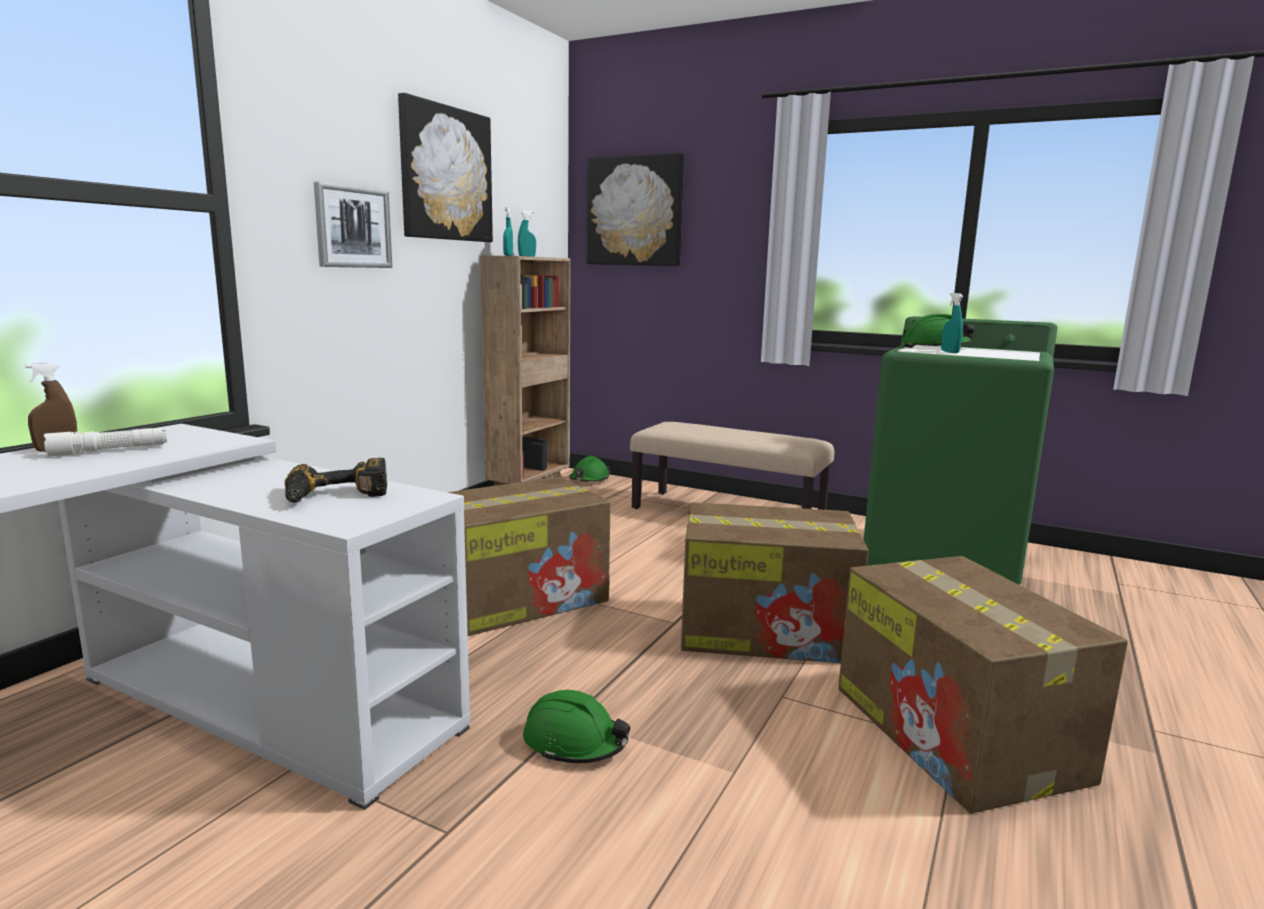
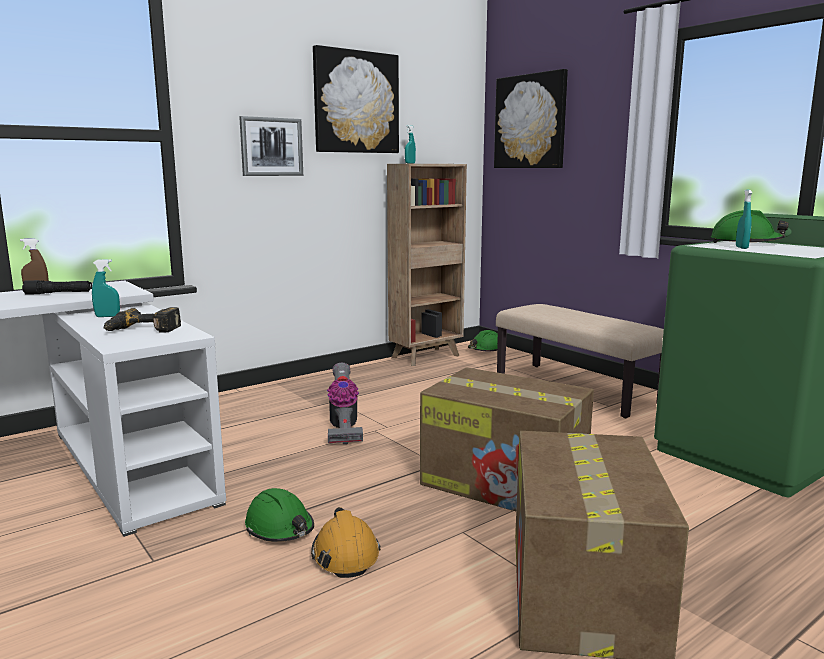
camera: 25 degrees right, 0 degrees up
(109, 451) = (58, 293): white flashlight -> black flashlight
(520, 597) = (343, 428): cardboard box -> vacuum cleaner
(527, 256) = (432, 163): turquoise spray bottle -> turquoise spray bottle (107, 316)
(686, 756) = (345, 554): none -> orange hard hat

